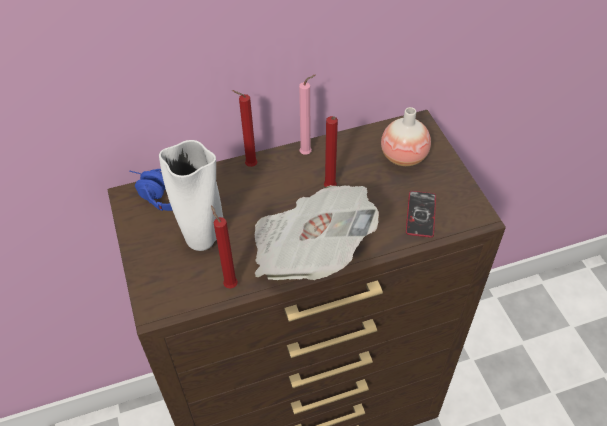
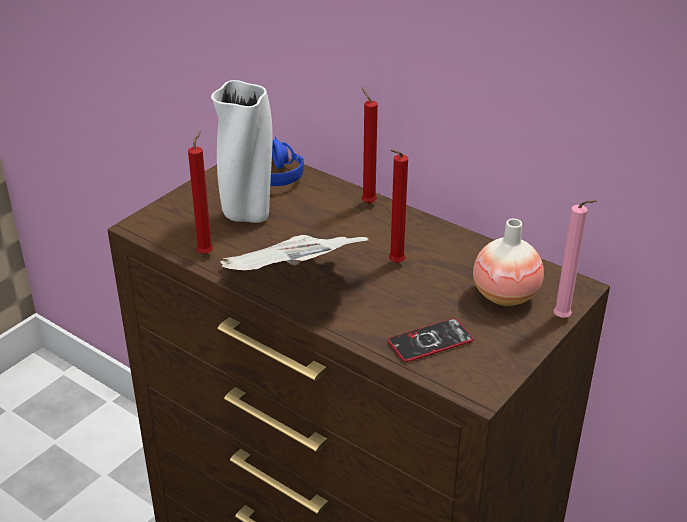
camera: 55 degrees right, 15 degrees down
(307, 153) = (428, 229): pink candle -> pink candle (564, 319)

